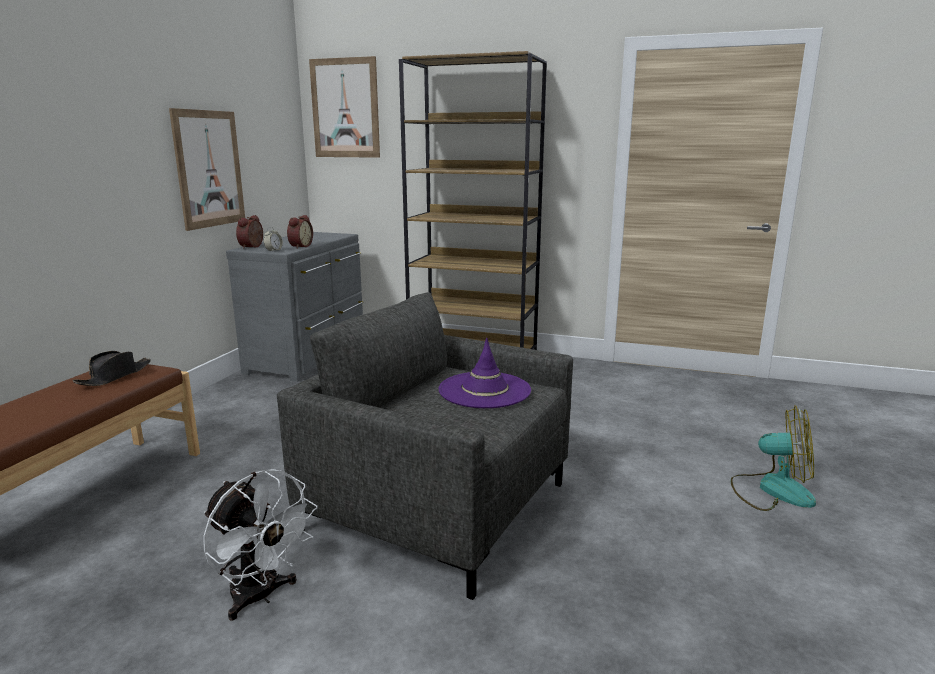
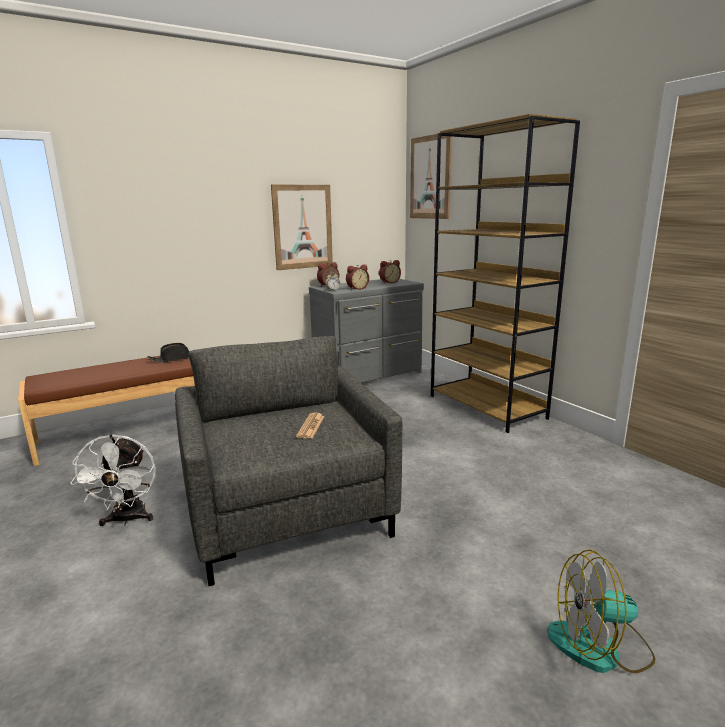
camera: 40 degrees right, 0 degrees up
(317, 237) = (389, 282): none -> alarm clock
(484, 390) = (311, 426): purple hat -> newspaper
(772, 490) = (599, 646): fan -> fan turned 120 degrees clockwise

